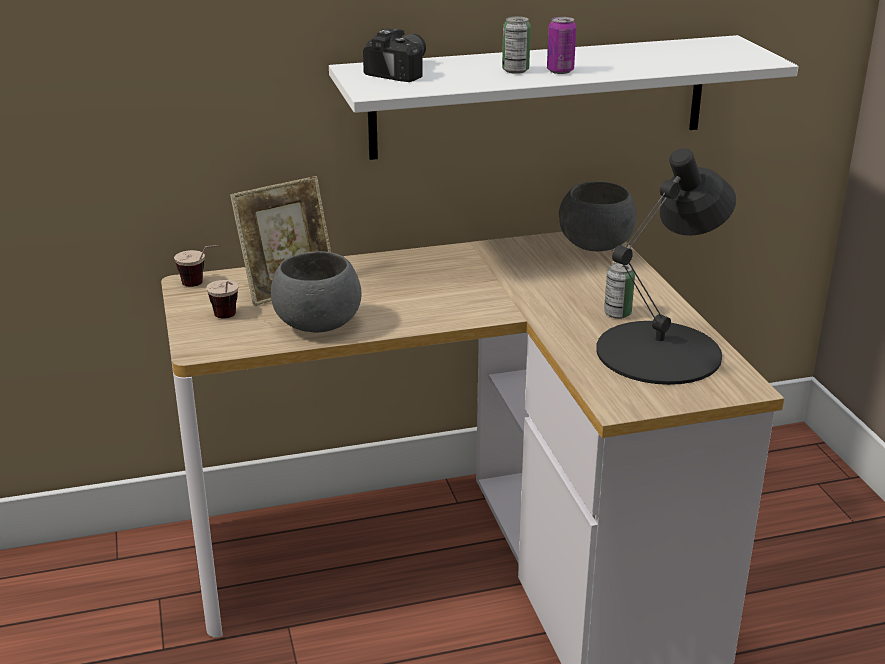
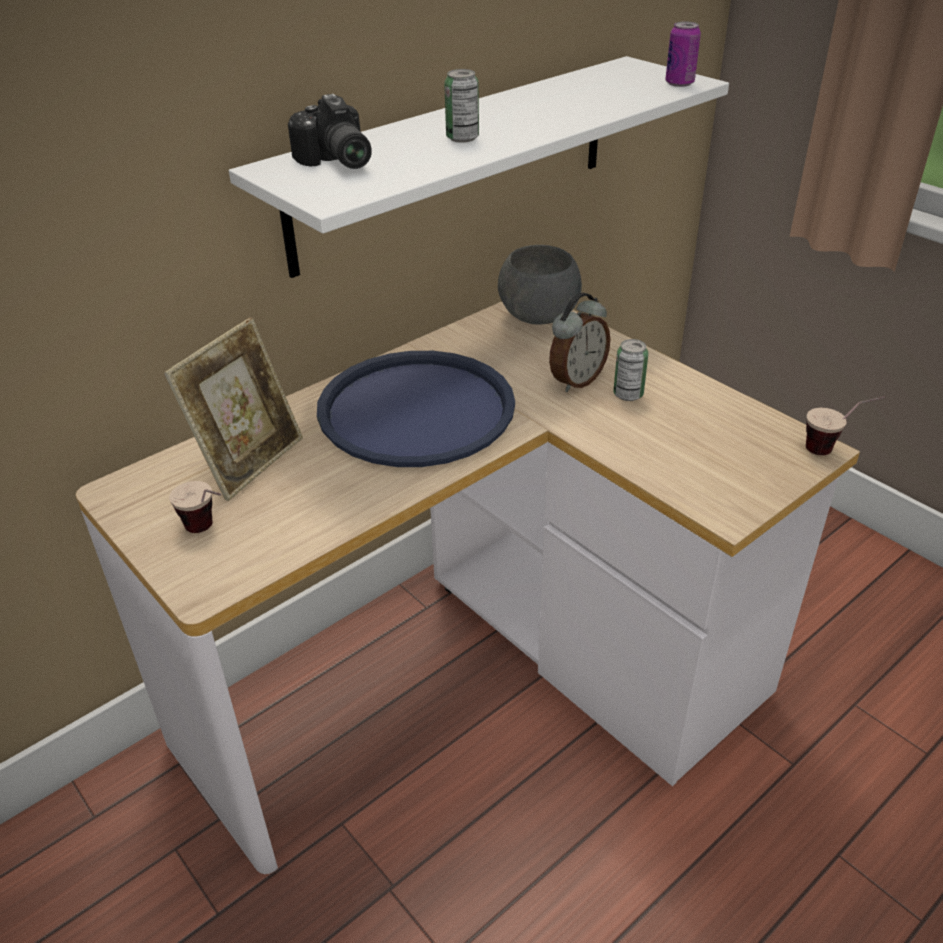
camera: 25 degrees left, 10 degrees up
(202, 285) = (137, 489): cup -> cup (834, 448)
(317, 325) = (325, 506): grey bowl -> none
(404, 71) = (335, 162): camera -> camera turned 150 degrees clockwise
(436, 284) = (416, 409): none -> blue tray
(560, 71) = (511, 130): can -> can (679, 83)
(583, 295) = (576, 380): none -> alarm clock
(660, 352) = (707, 430): black table lamp -> none

